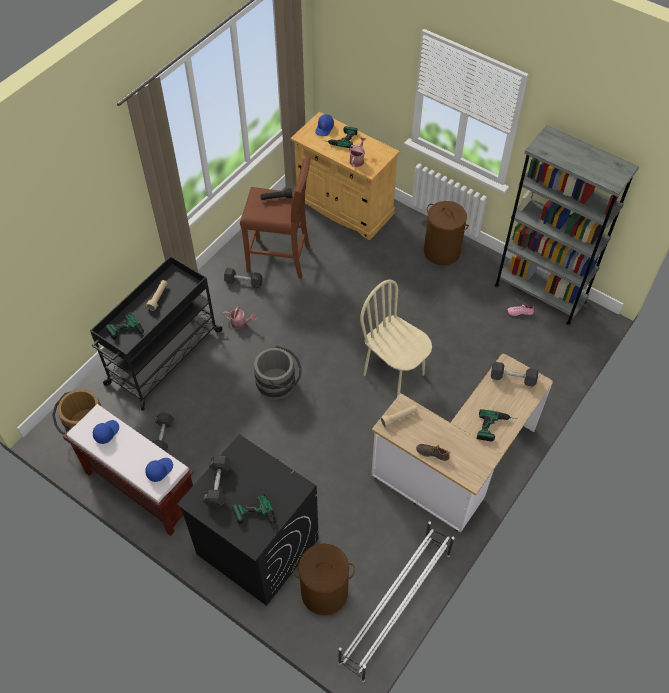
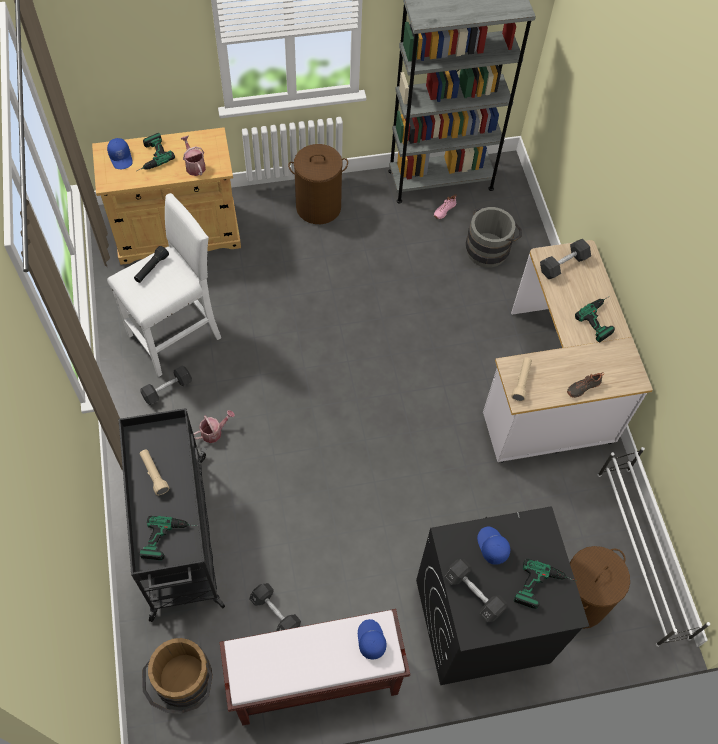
camera: 50 degrees left, 5 degrees up
(106, 432) = (272, 659): blue cap -> blue cap (492, 546)
(279, 384) = (322, 456): grey bucket -> grey bucket (489, 248)
(280, 259) = (177, 336): brown stool -> white stool
(394, 374) = (409, 355): beige chair -> none

